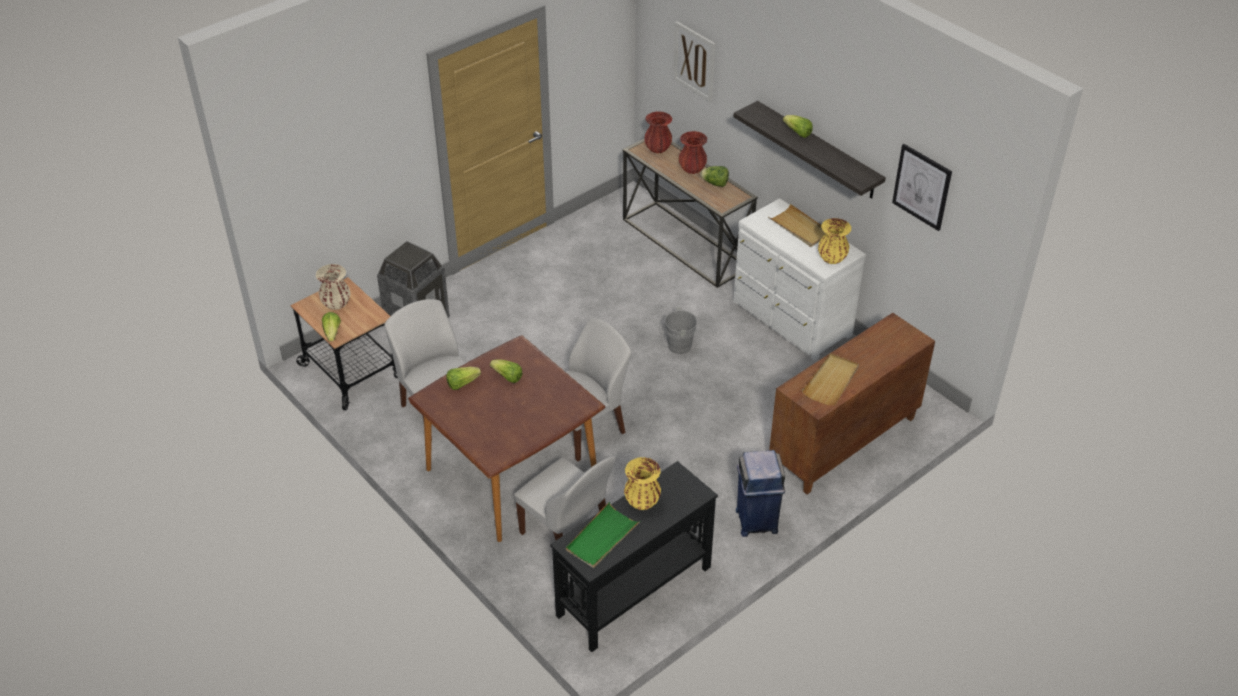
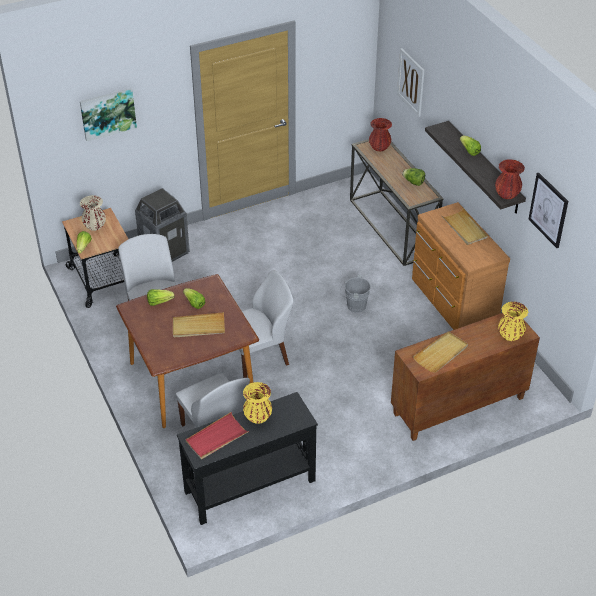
camera: 15 degrees right, 0 degrees up
(334, 155) = (108, 113): none -> picture
(524, 405) = (198, 327): none -> beige tray
(602, 538) = (216, 438): green tray -> red tray
(692, 168) = (400, 167): red vase -> red vase (507, 194)
(756, 520) = (365, 452): blue trash can -> none
(790, 320) = (452, 302): white dresser -> brown dresser
(832, 258) = (480, 257): yellow vase -> yellow vase (510, 335)

